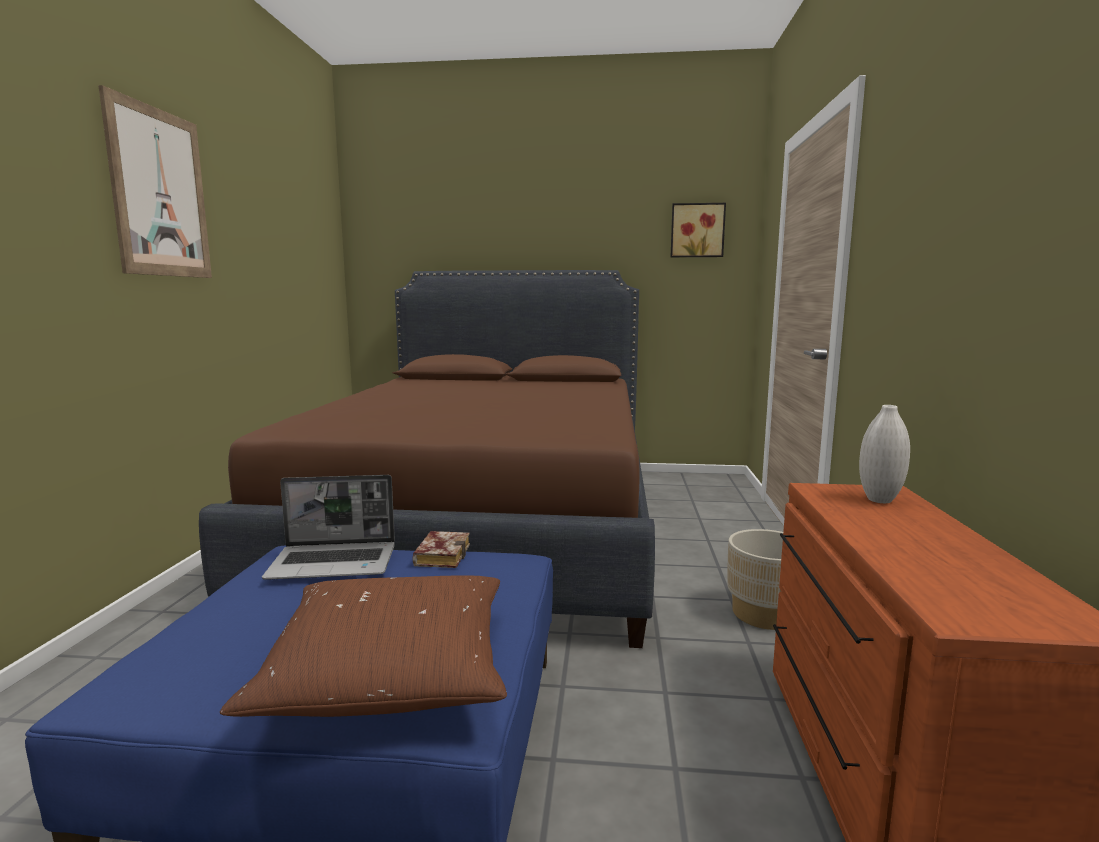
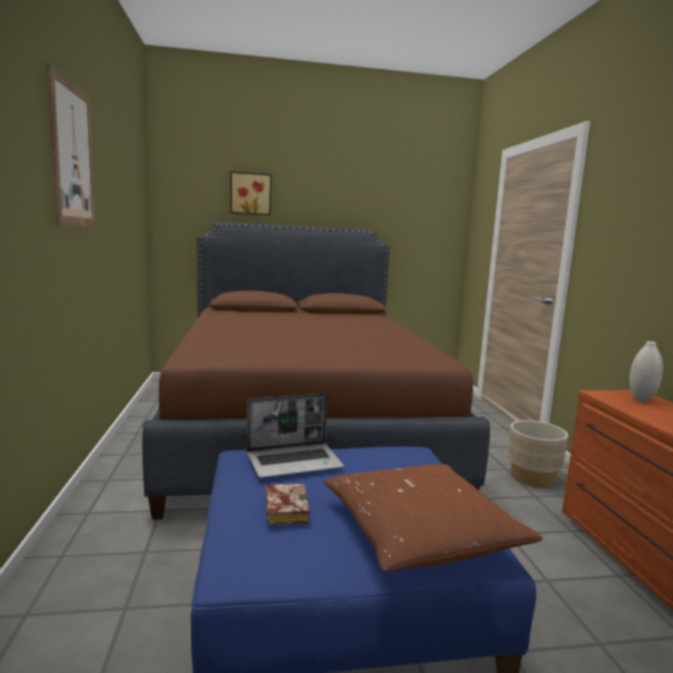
camera: 15 degrees left, 0 degrees up
(441, 554) = (364, 450): book -> book (284, 508)
(697, 230) = (429, 204): picture -> picture (250, 193)

